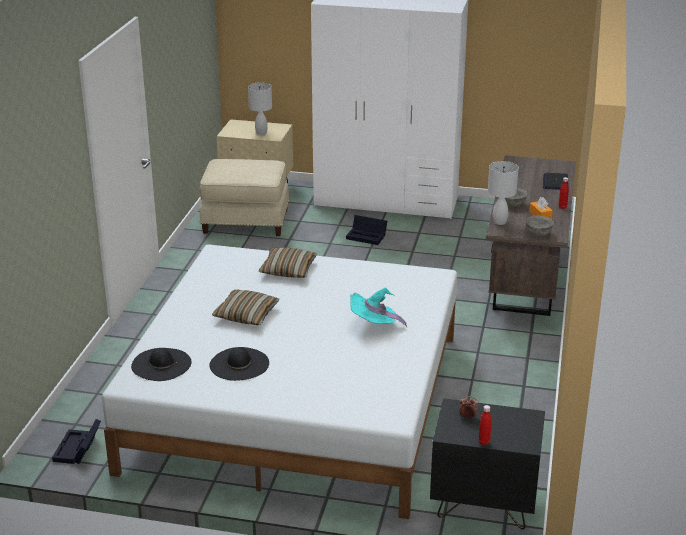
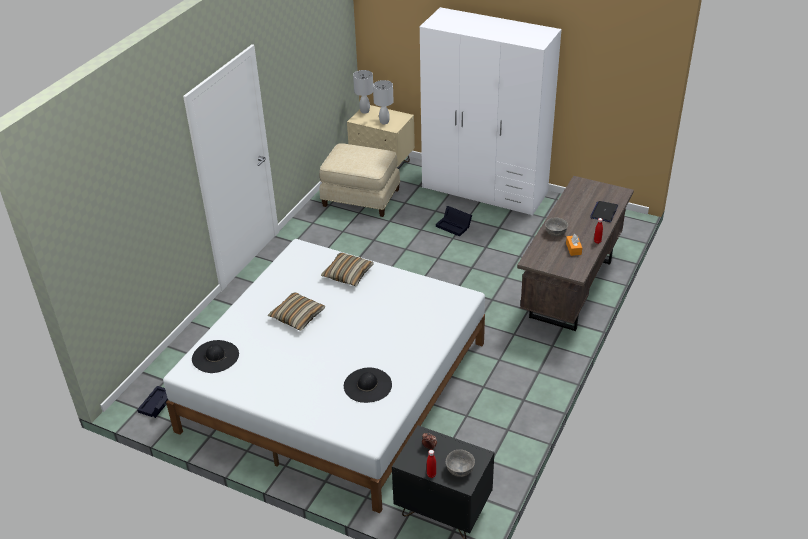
camera: 15 degrees right, 10 degrees up
(239, 364) = (273, 365): black hat -> black hat (367, 385)
(374, 326) = (393, 343): turquoise hat -> none
(499, 222) = (535, 251): white table lamp -> white table lamp (365, 111)
(539, 233) = (563, 268): grey bowl -> grey bowl (460, 470)

